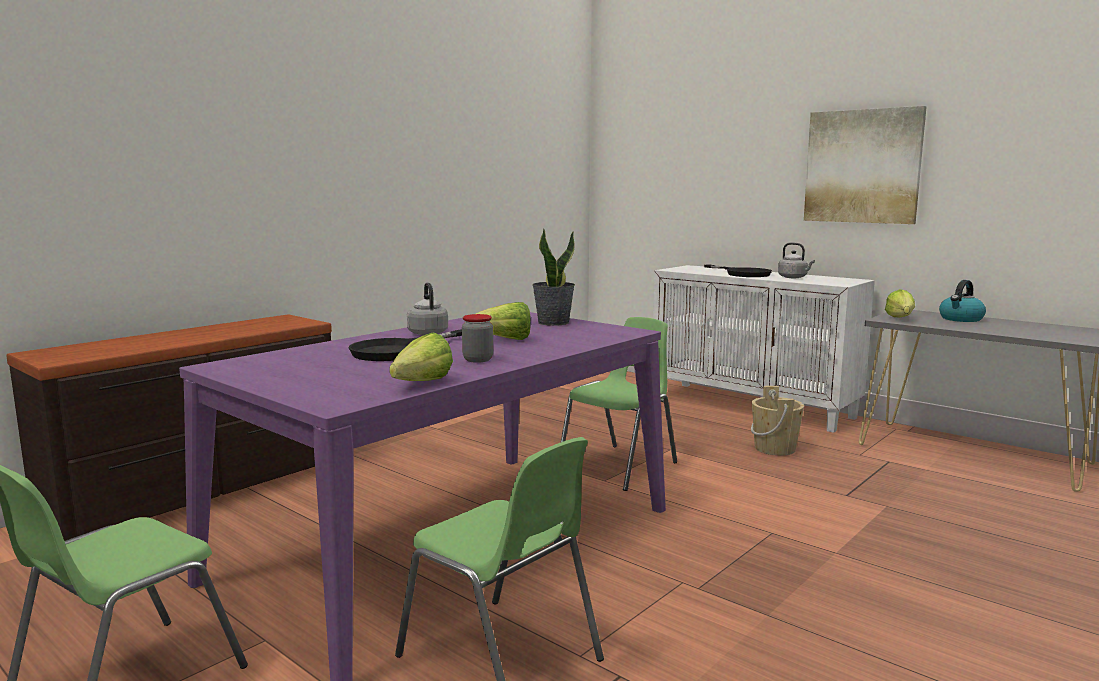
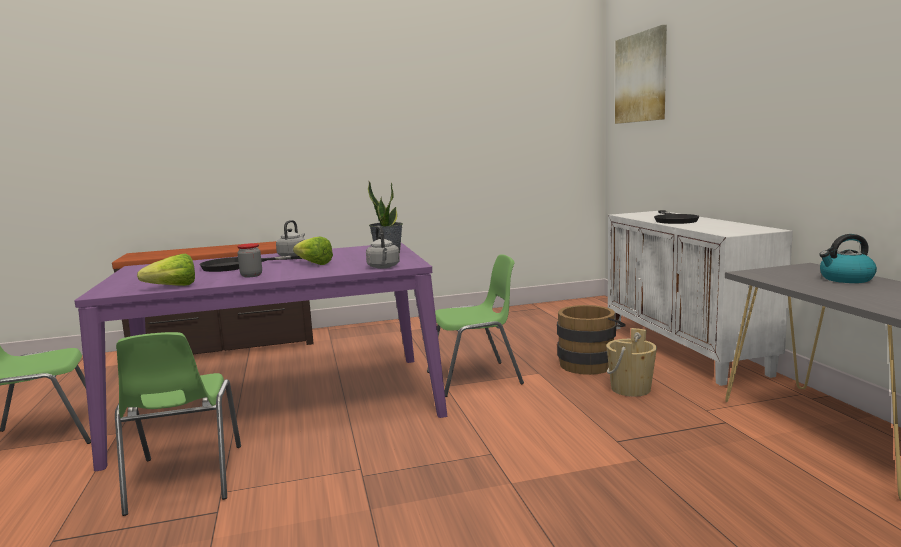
camera: 35 degrees right, 0 degrees up
(698, 432) = (589, 363): none -> brown bucket
(794, 277) = (709, 225): grey kettle -> grey kettle (384, 267)
(862, 166) = (786, 108): picture -> picture (641, 78)
(900, 319) = (766, 274): lettuce -> none

